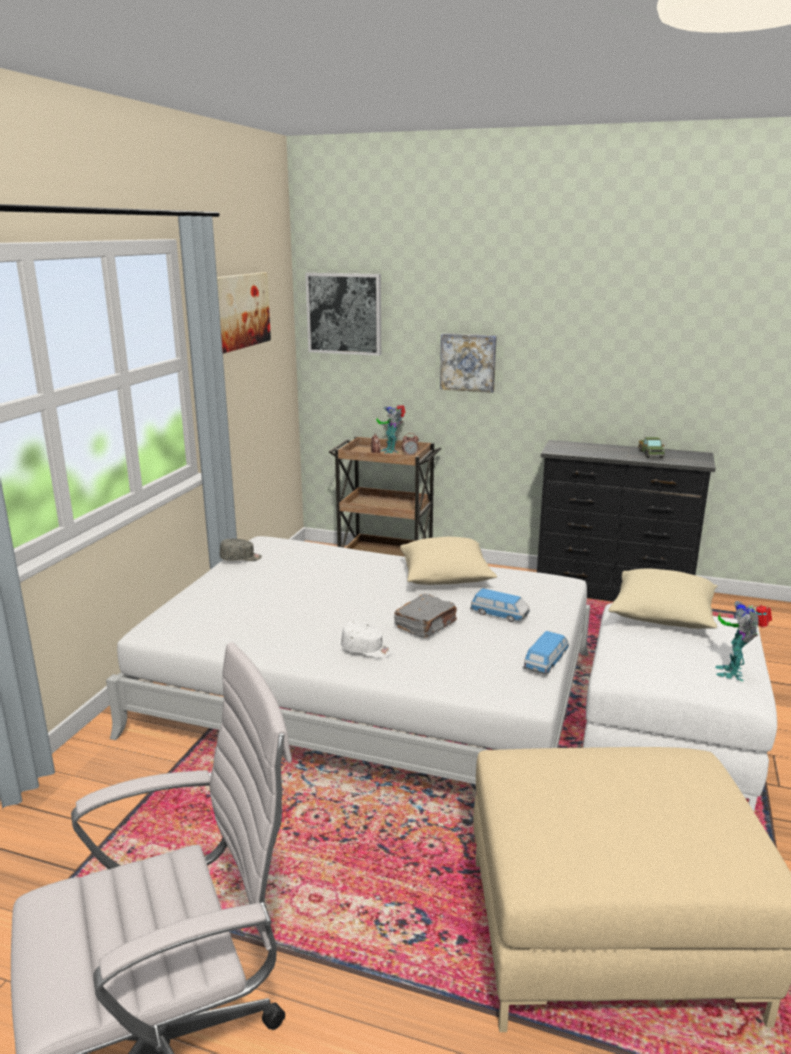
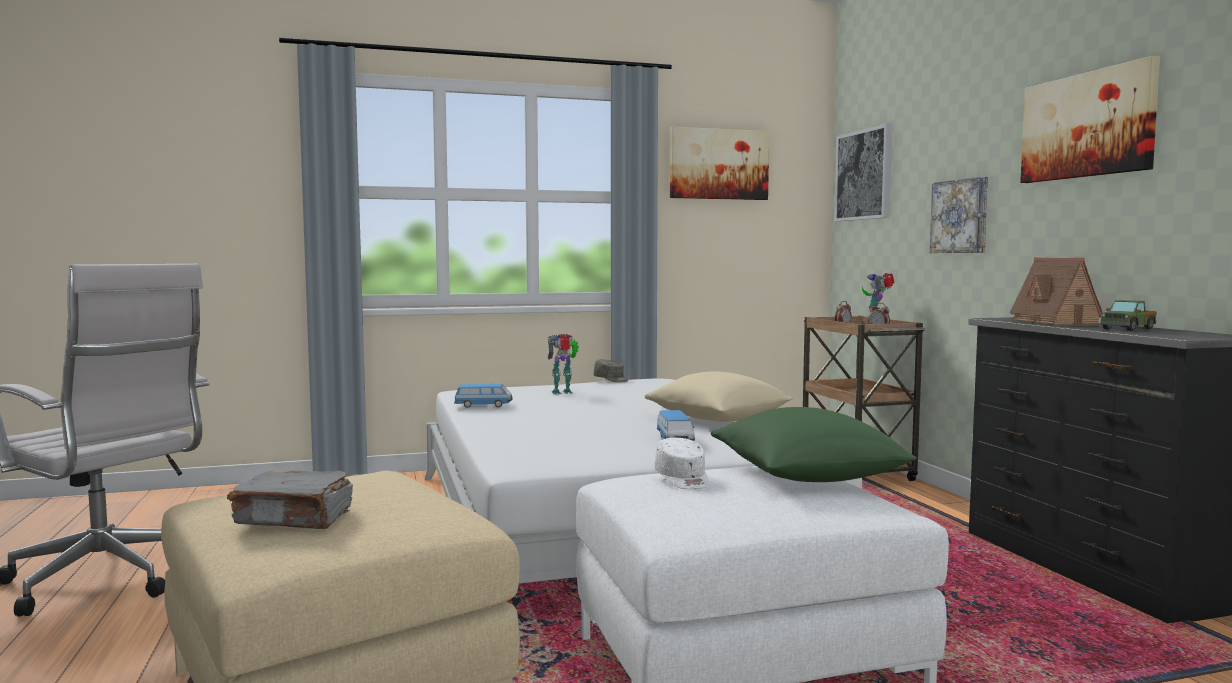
camera: 55 degrees right, 15 degrees down
(366, 649) = (518, 423): white cap -> white cap (682, 479)
(426, 625) = (596, 427): grey book -> grey book (295, 519)
(546, 662) = (602, 465): toy car -> toy car (483, 406)
(589, 313) = (1087, 125): none -> picture
(597, 450) = (1058, 322): none -> toy house
(663, 617) = (806, 477): beige pillow -> green pillow
(734, 672) = (710, 514): toy robot -> toy robot (563, 393)

